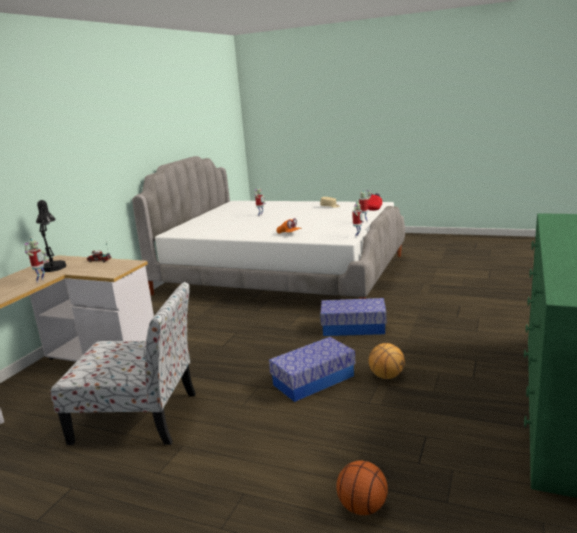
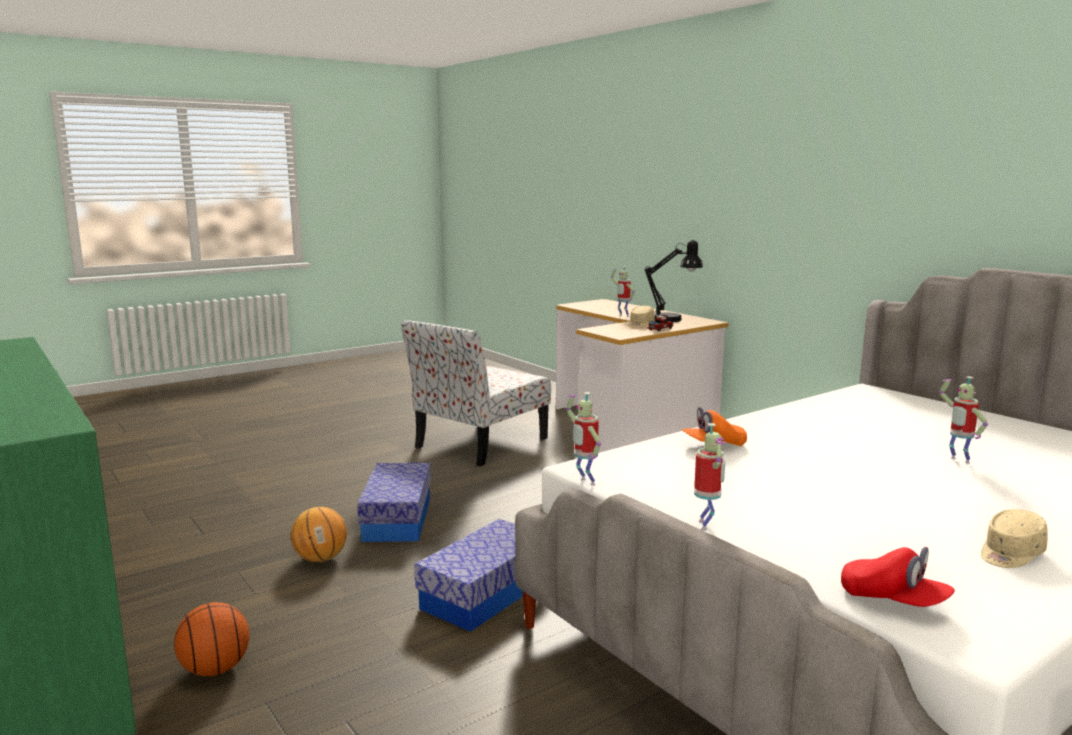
camera: 120 degrees right, 5 degrees down
(82, 268) = (640, 324): none -> beige cap
(362, 507) = (210, 483): basketball -> basketball (215, 669)

